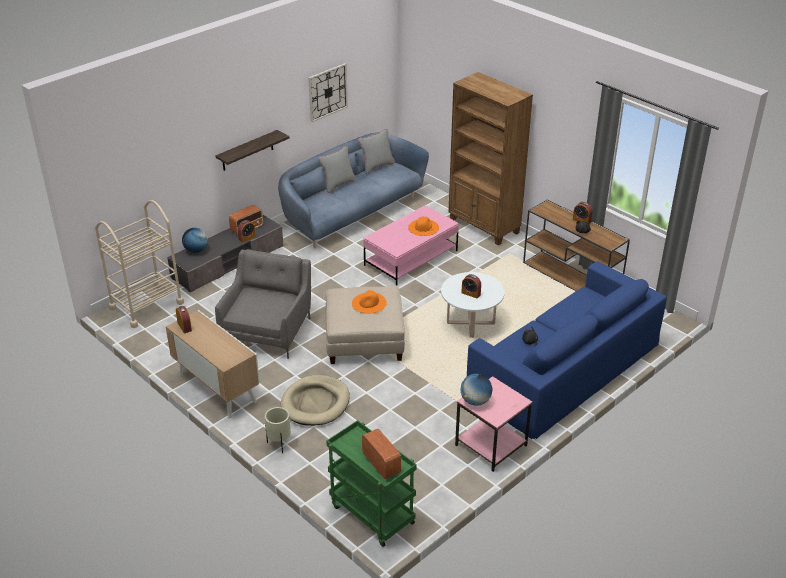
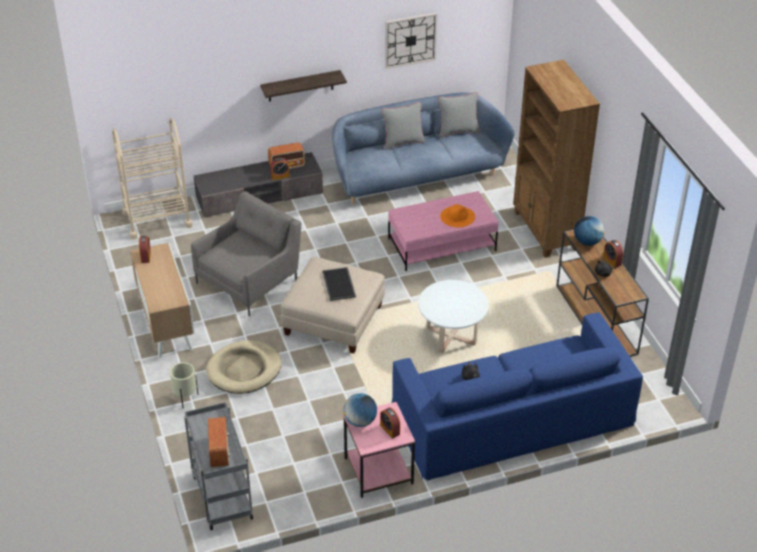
camera: 25 degrees right, 5 degrees up
(196, 250) = (224, 176): globe -> globe (587, 242)
(369, 303) = (339, 284): orange hat -> tray
(370, 514) = (221, 496): green cart -> grey cart
(471, 293) = (448, 306): alarm clock -> alarm clock (390, 429)

